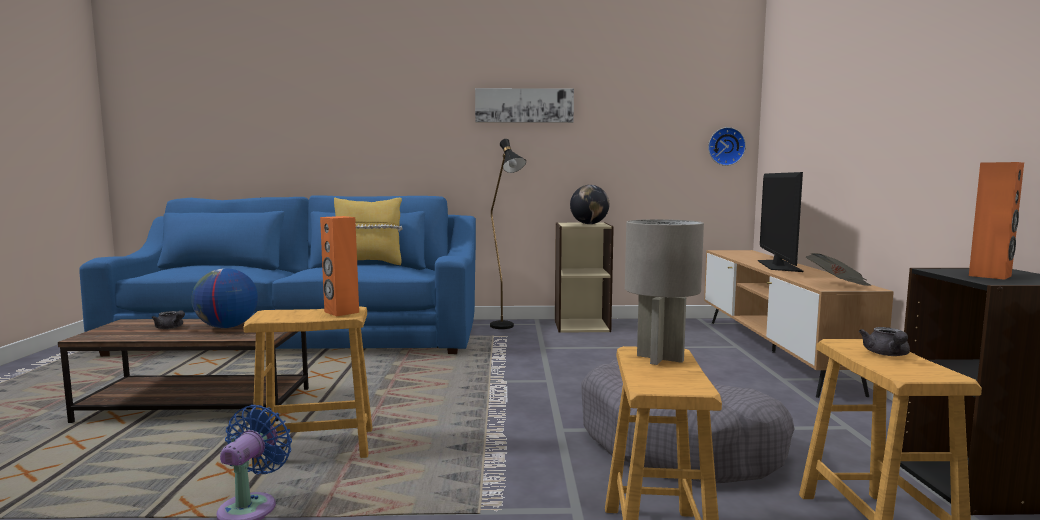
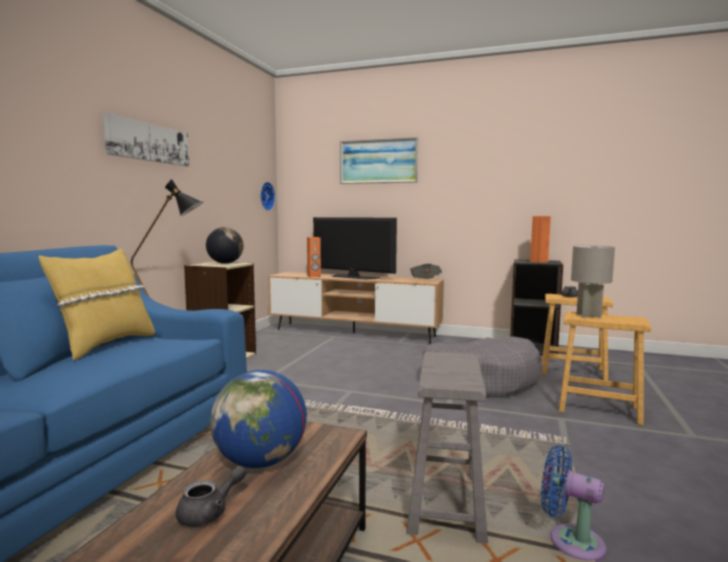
camera: 70 degrees left, 0 degrees up
(316, 446) = (445, 503): brown stool -> grey stool
(341, 312) = (451, 358): orange speaker -> orange speaker (314, 276)
(841, 77) = (378, 161): none -> picture

